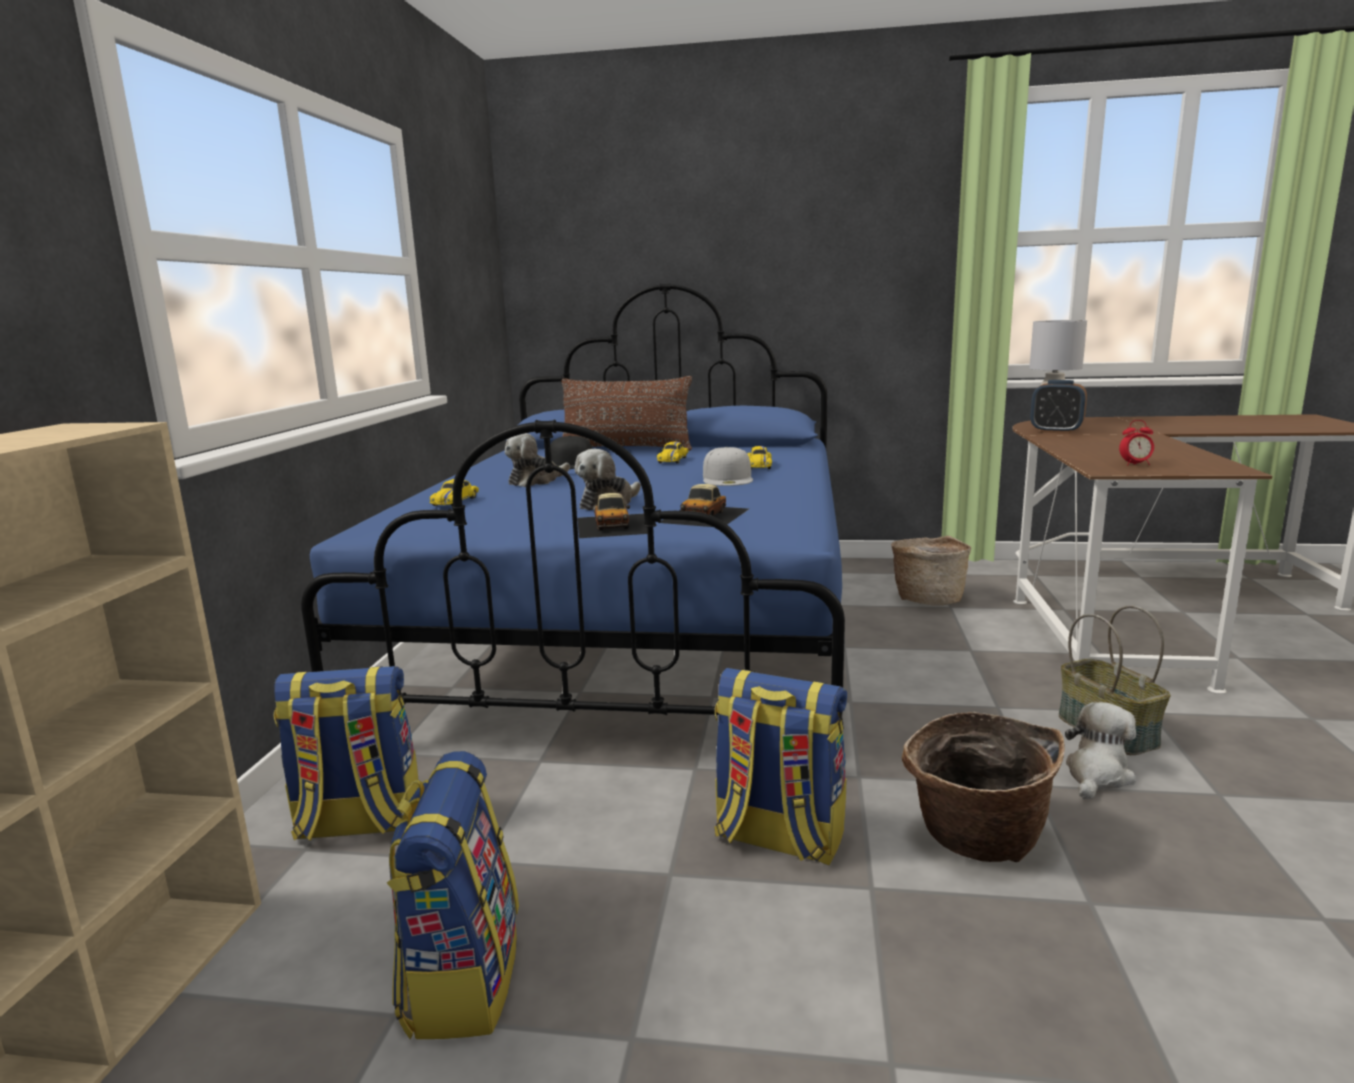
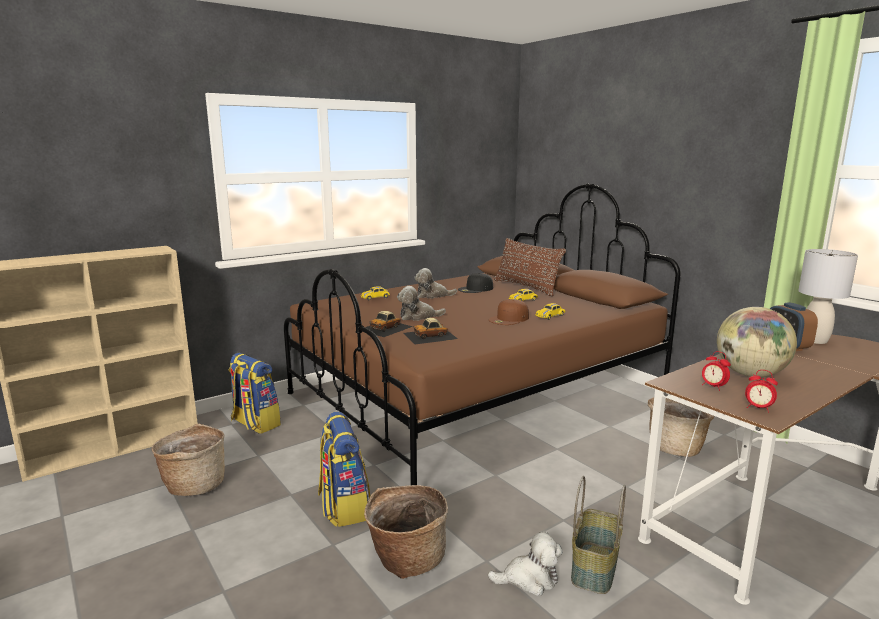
camera: 45 degrees right, 0 degrees up
(461, 978) = (194, 484): backpack -> basket
(638, 632) = (477, 396): blue bed -> brown bed
(728, 478) = (509, 319): white cap -> brown cap
(1115, 451) = (750, 374): none -> globe
(1209, 467) = (758, 408): none -> alarm clock

